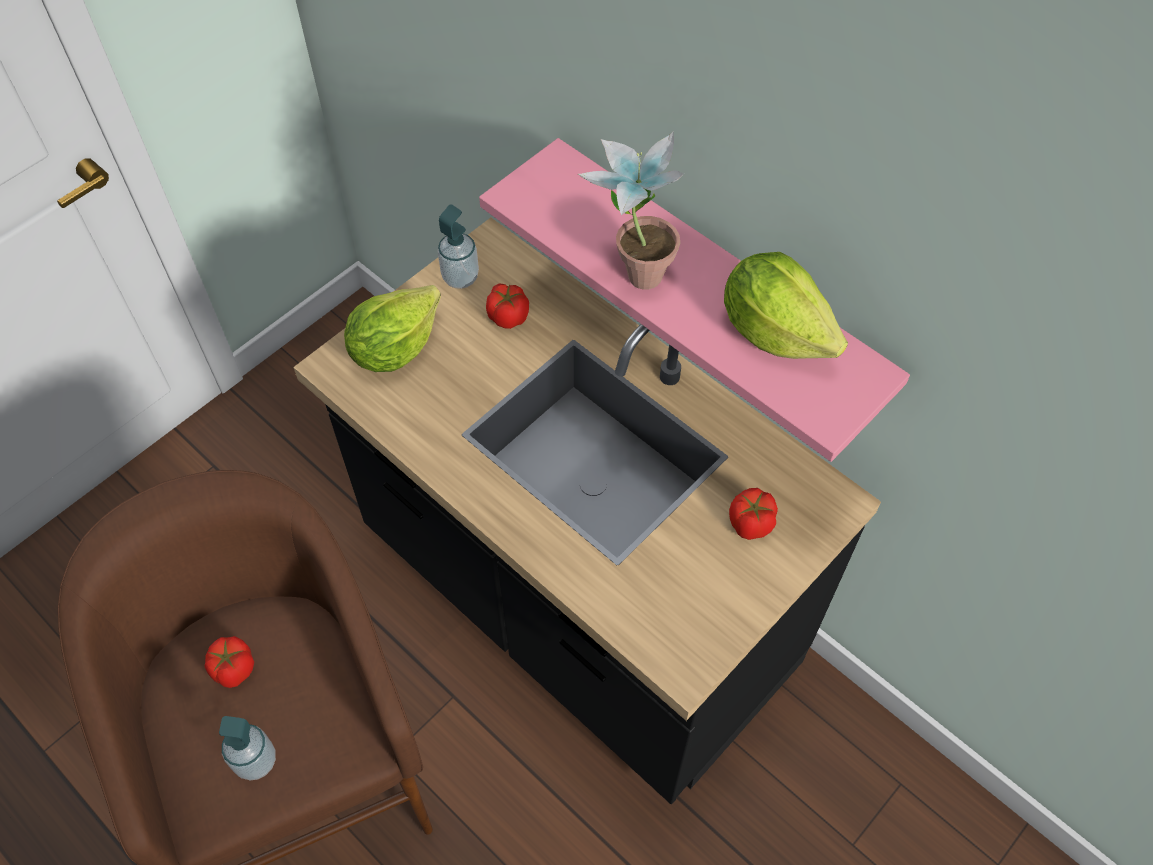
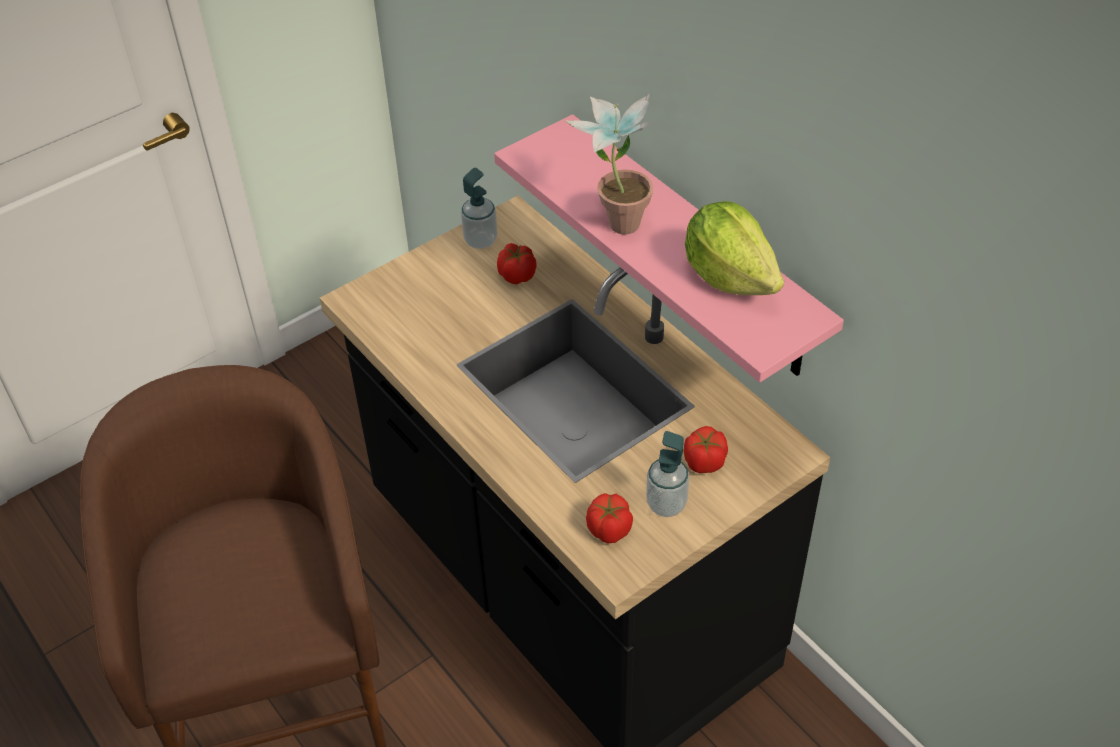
camera: 10 degrees right, 10 degrees down
(234, 668) = (224, 549): tomato -> tomato (609, 529)
(256, 761) = (229, 625): soap dispenser -> soap dispenser (666, 504)
(394, 348) = (411, 291): lettuce -> none

